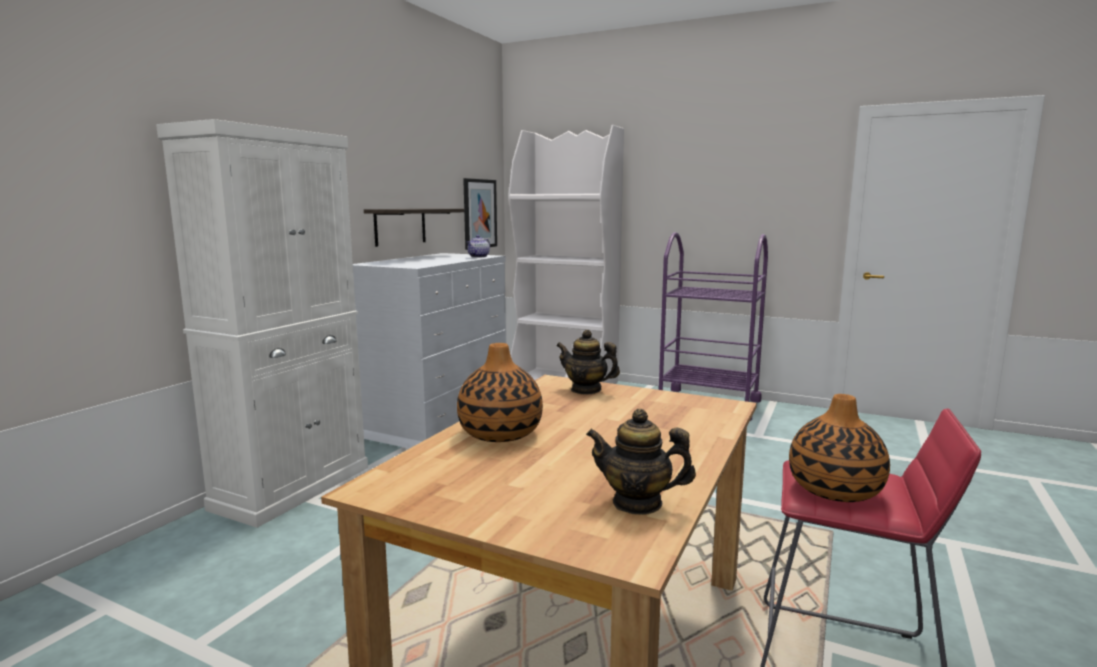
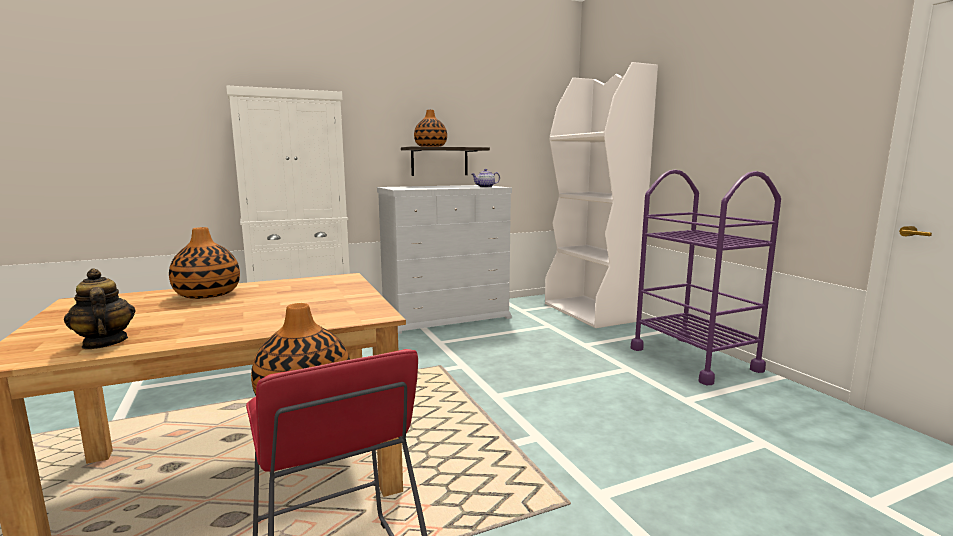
camera: 40 degrees right, 0 degrees up
(404, 208) = (430, 146): none -> vase
(479, 214) = (539, 154): picture -> none
(586, 390) = (340, 285): teapot -> none

